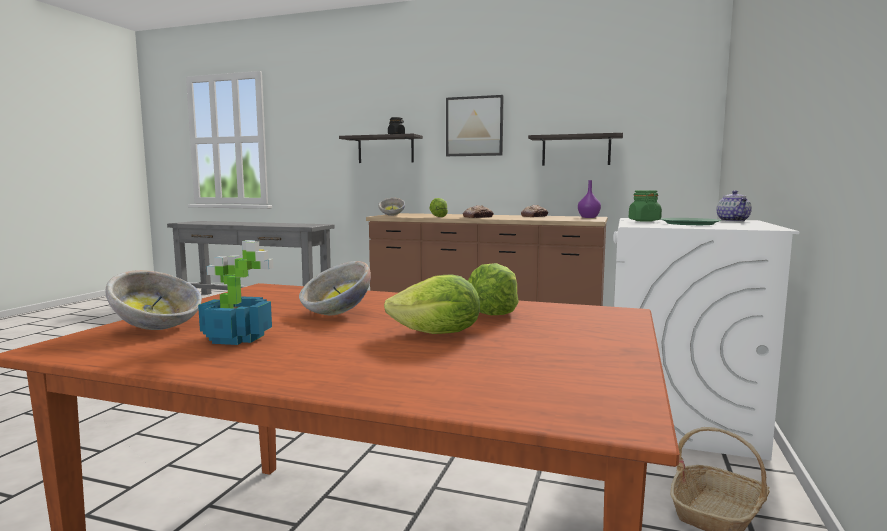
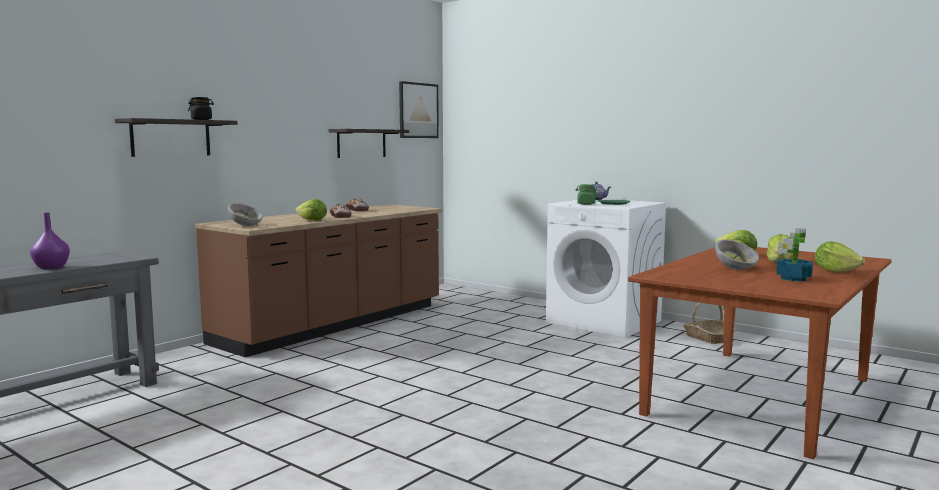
camera: 70 degrees left, 0 degrees up
(158, 327) = (774, 287): bowl -> none
(336, 367) = (835, 271): none -> lettuce
(474, 126) = (275, 114): picture -> picture (418, 110)
(589, 217) = (393, 206): purple vase -> purple vase (52, 267)

